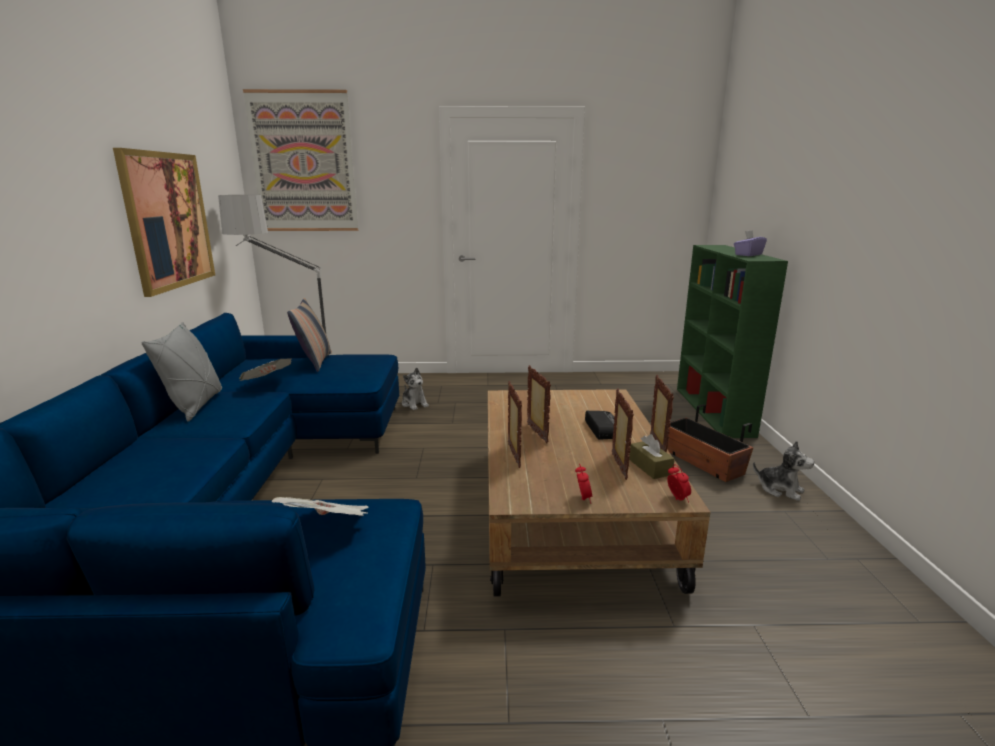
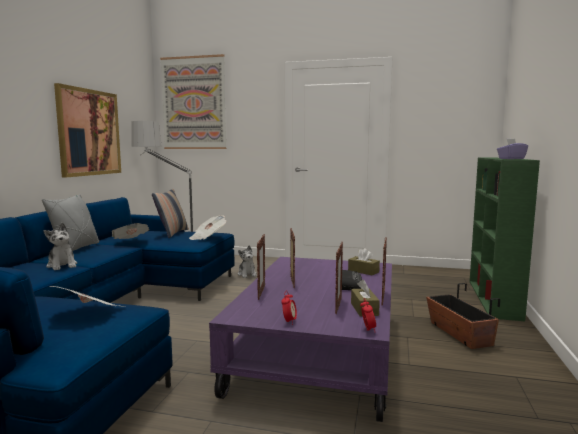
camera: 15 degrees right, 10 degrees down
(371, 366) = (208, 237): none -> newspaper
(568, 511) = (317, 352): brown coffee table -> purple coffee table
(604, 406) = (363, 271): none -> brown tissue box
(780, 489) = (522, 360): plush toy -> plush toy (62, 265)

